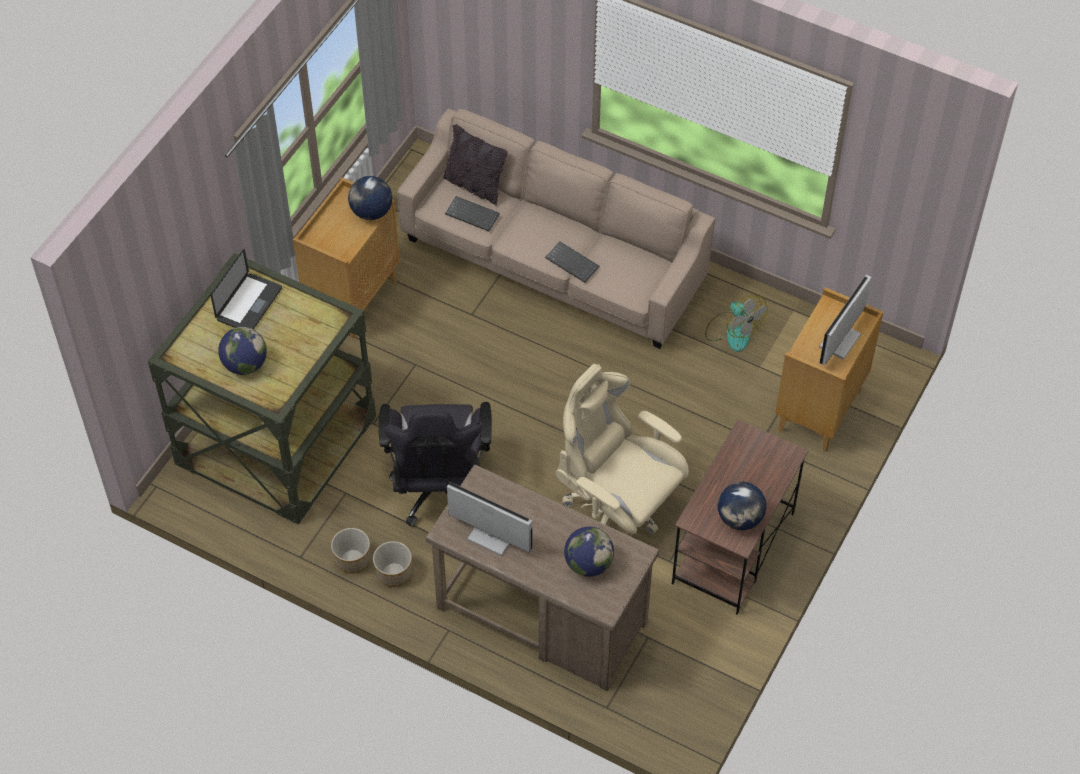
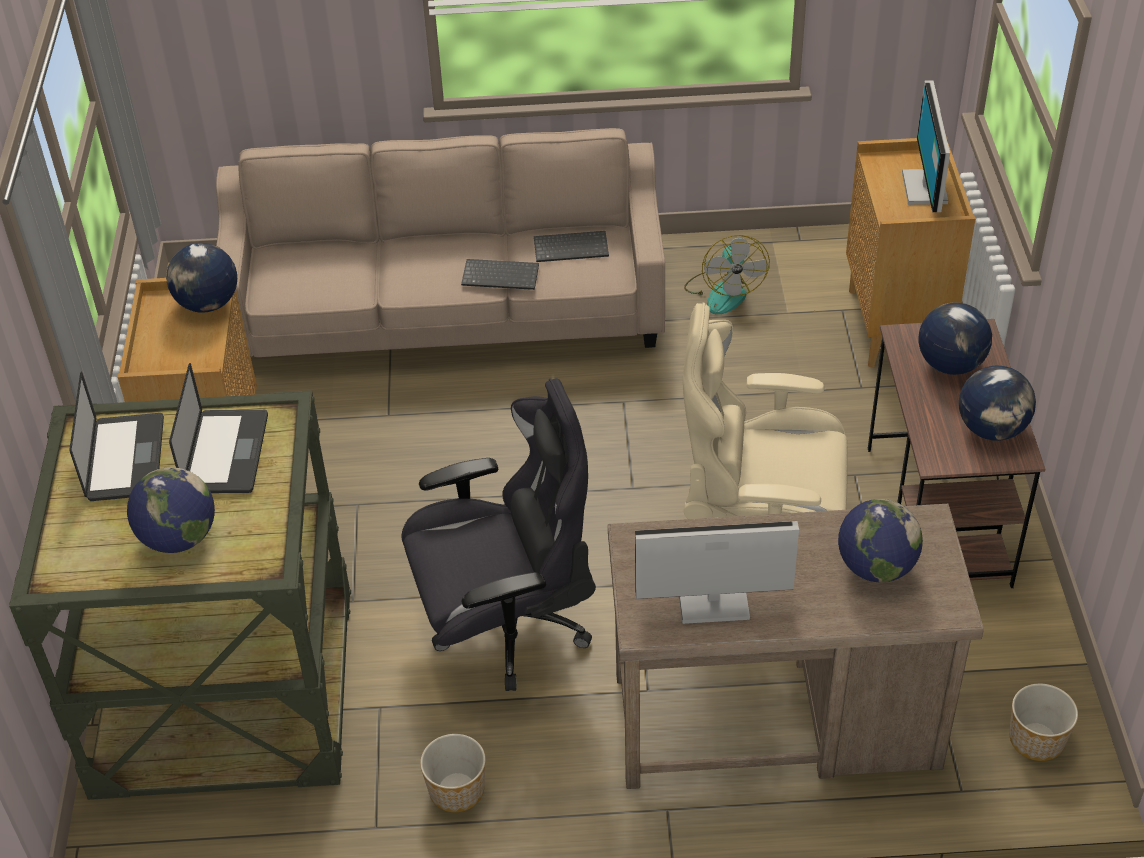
camera: 30 degrees left, 10 degrees down
(298, 326) = (226, 453): none -> laptop
(393, 573) = (529, 776): planter -> planter (1035, 740)
(438, 484) = (502, 630): black office chair -> black office chair turned 75 degrees counterclockwise
(473, 214) = (329, 279): keyboard -> keyboard (572, 247)
(475, 186) = (306, 249): black pillow -> none
(733, 331) = (724, 291): fan -> fan turned 60 degrees clockwise
(755, 466) = (951, 364): none -> globe

